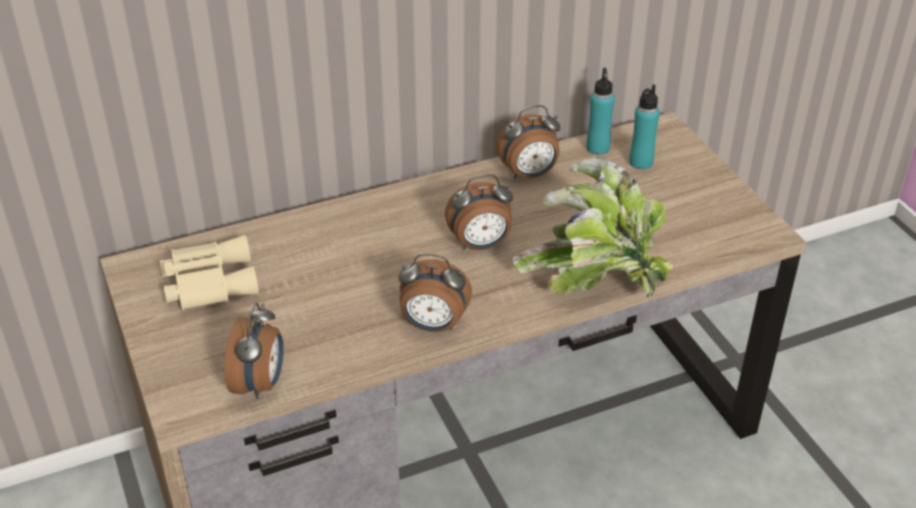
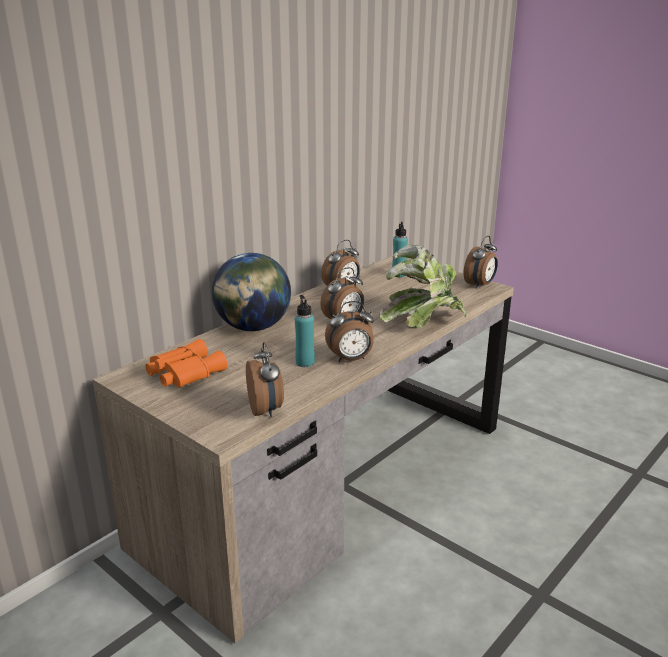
camera: 25 degrees left, 15 degrees down
(208, 281) = (183, 372): beige binoculars -> orange binoculars
(349, 220) = (253, 327): none -> globe
(598, 148) = (369, 273): turquoise bottle -> turquoise bottle (305, 362)
(752, 222) = (480, 285): none -> alarm clock

